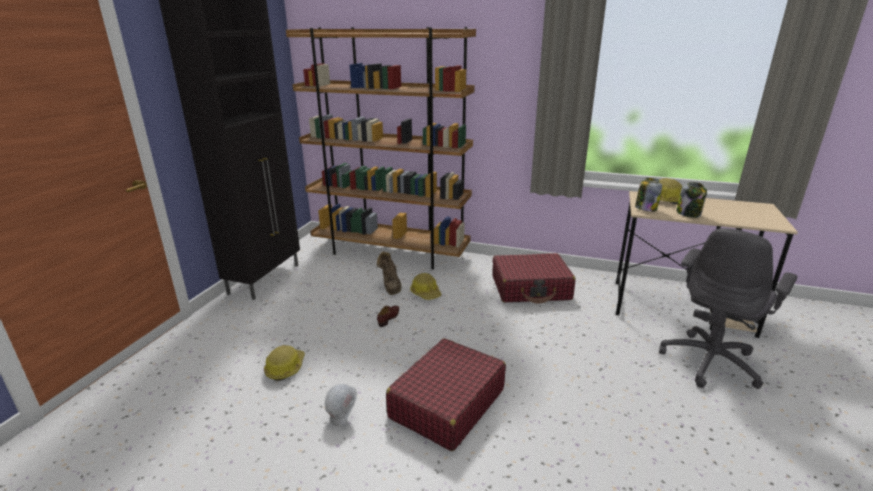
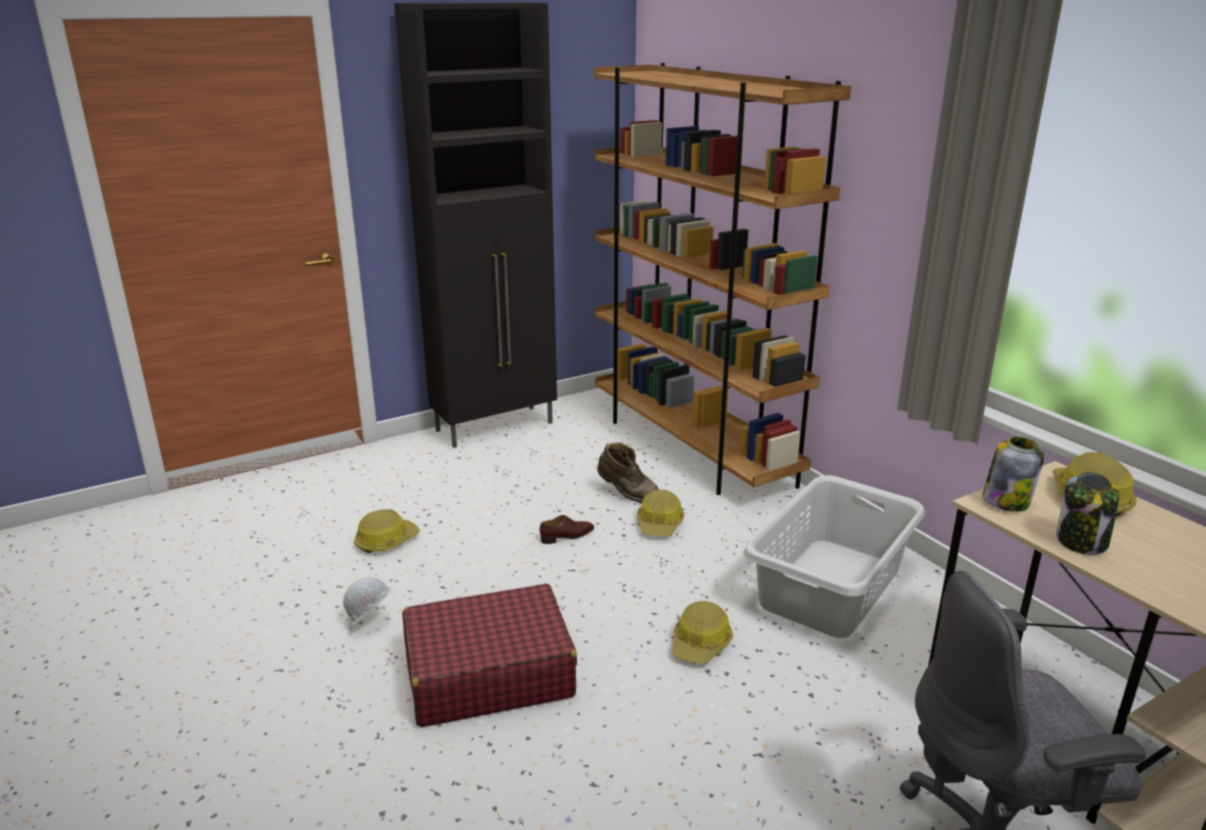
camera: 40 degrees right, 0 degrees up
(390, 286) = (626, 495): brown boot -> brown boot turned 90 degrees counterclockwise
(517, 336) = (701, 643): none -> hard hat
(531, 288) = (832, 586): red suitcase -> grey laundry basket

